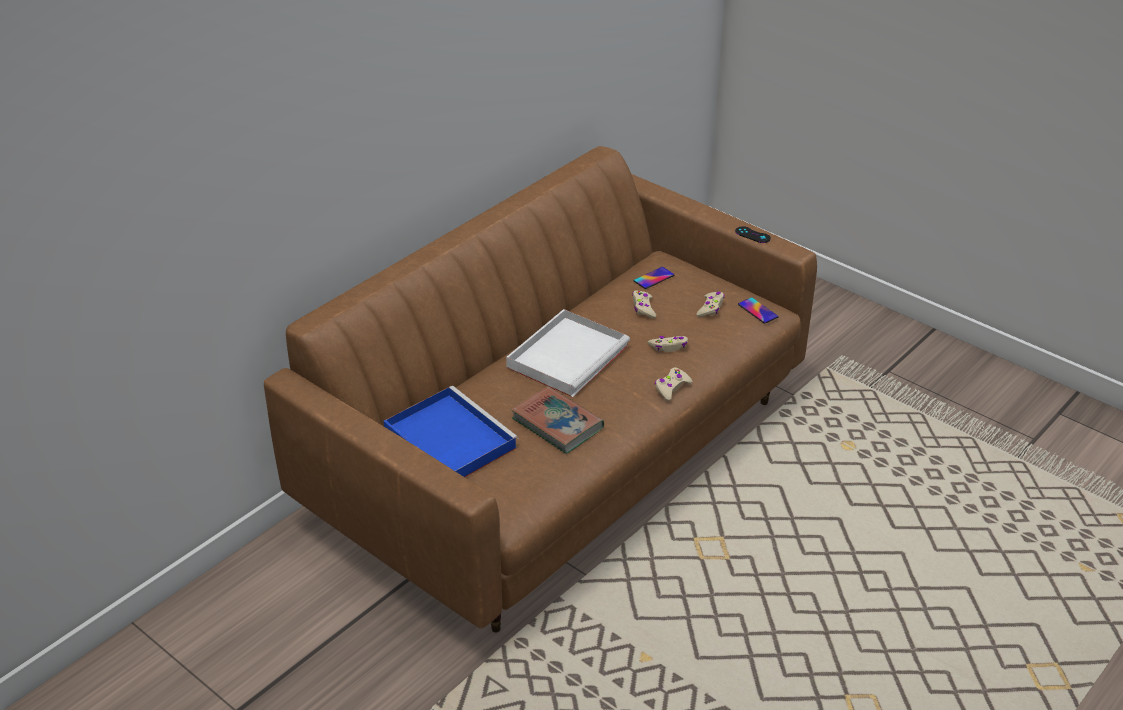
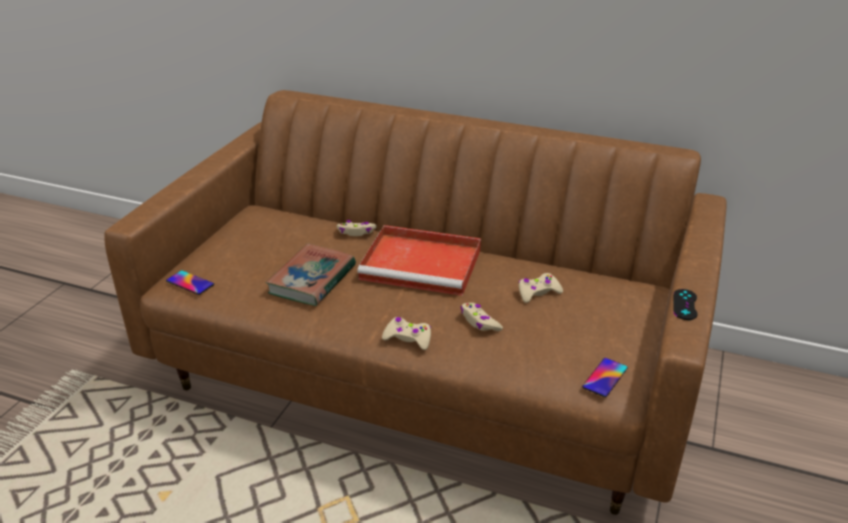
camera: 70 degrees right, 5 degrees down
(448, 439) = (269, 231): blue tray -> none
(568, 355) = (423, 264): white tray -> red tray
(654, 278) = (600, 289): phone -> phone (190, 283)
(710, 308) = (577, 338): beige game controller -> beige game controller (356, 232)

